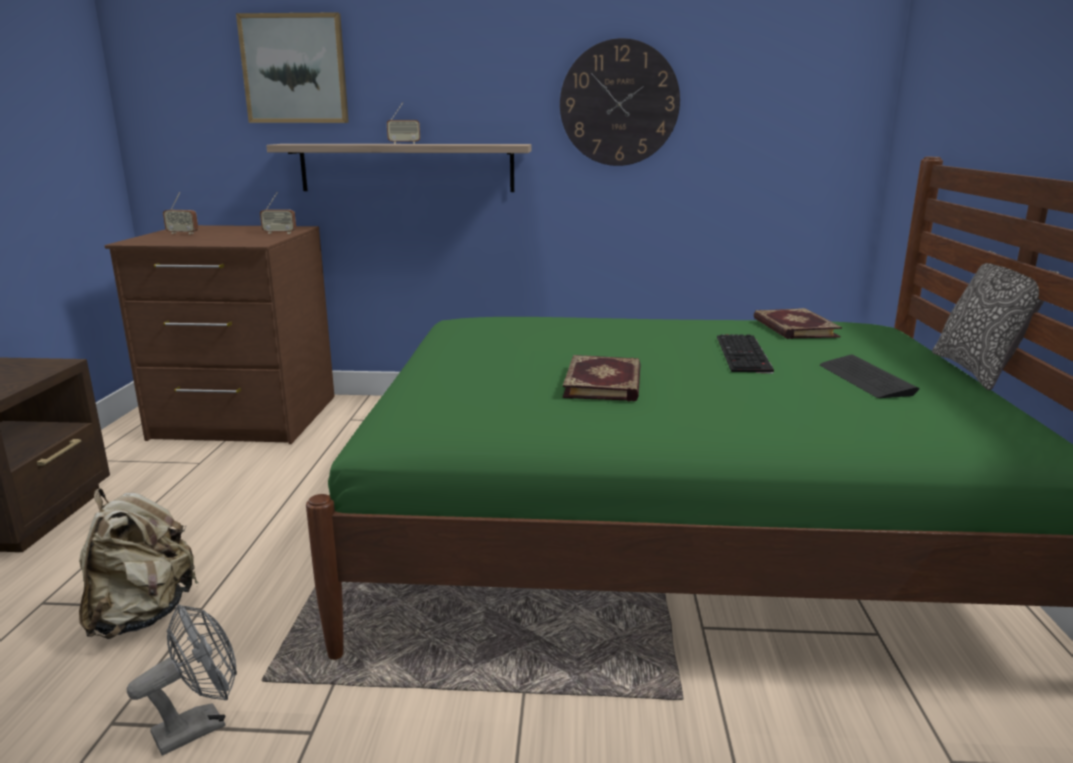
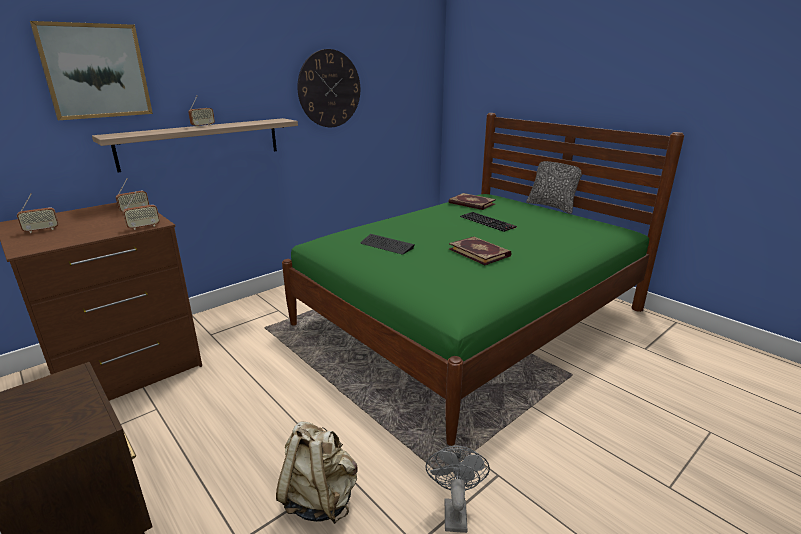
camera: 45 degrees left, 5 degrees up
(240, 244) = (144, 227): none -> radio
(865, 379) = (543, 220): keyboard -> keyboard (387, 245)

